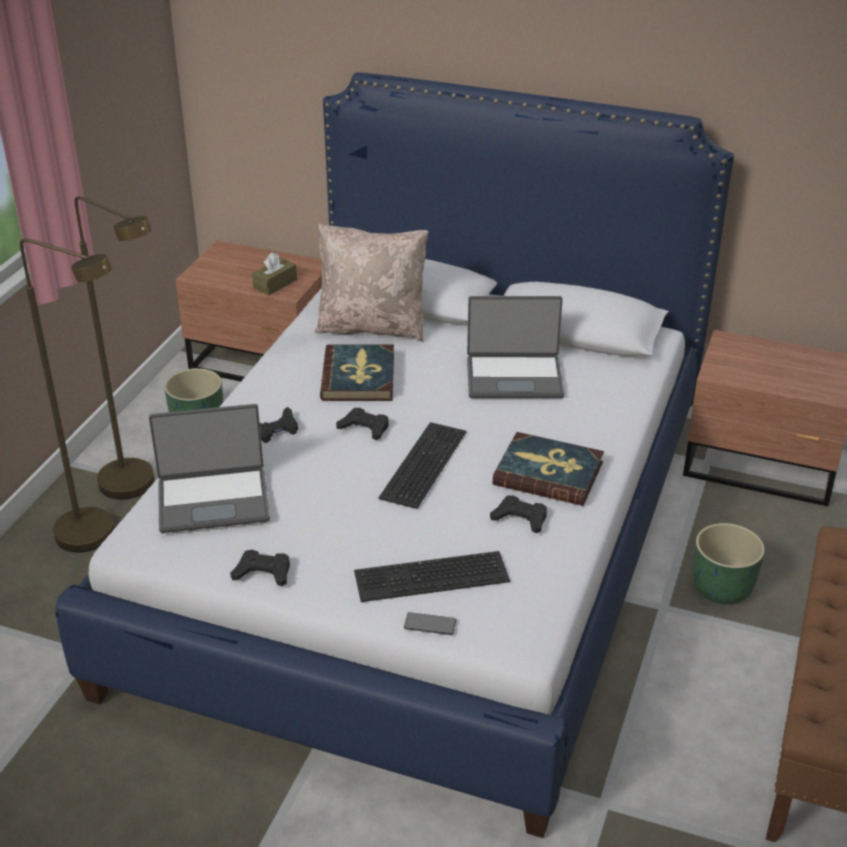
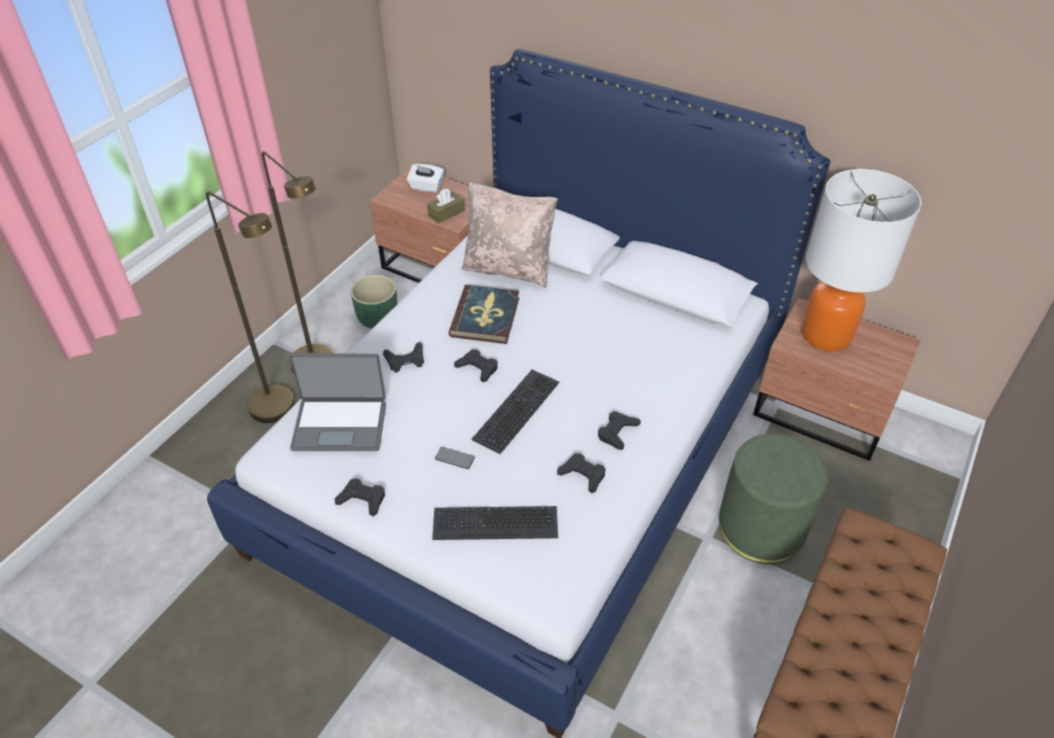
camera: 10 degrees right, 10 degrees up
(242, 260) = (426, 187): none -> white tissue box
(430, 624) = (482, 571): phone -> phone (454, 458)
(514, 377) = (612, 332): laptop -> none
(548, 473) = (617, 432): book -> black game controller
(723, 588) = (761, 527): green planter -> green ottoman
(756, 361) = (826, 334): none -> table lamp

